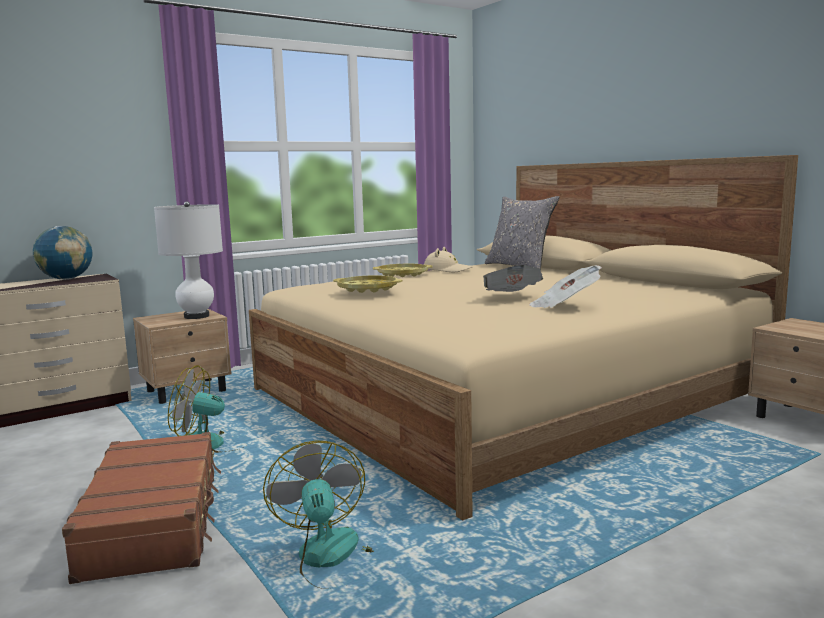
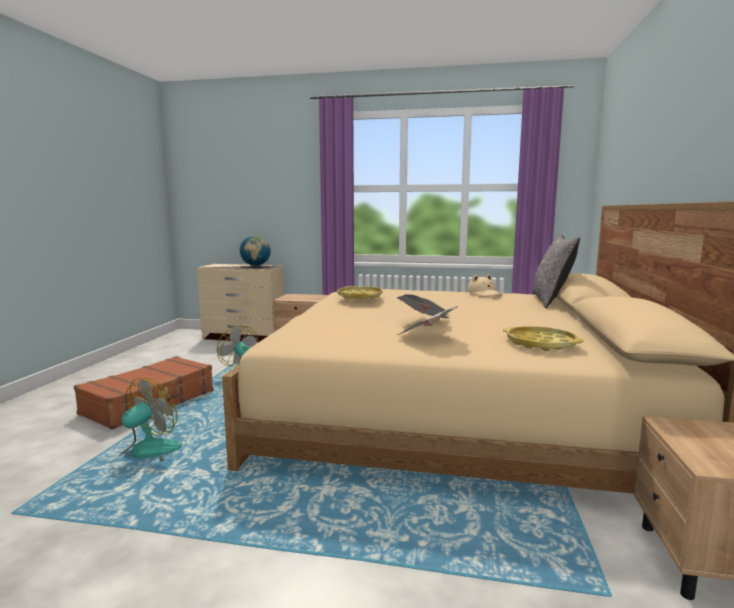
camera: 45 degrees right, 0 degrees up
(196, 316) = (309, 298): white table lamp -> none
(403, 274) = (438, 292): yellow tray -> yellow tray (540, 344)

